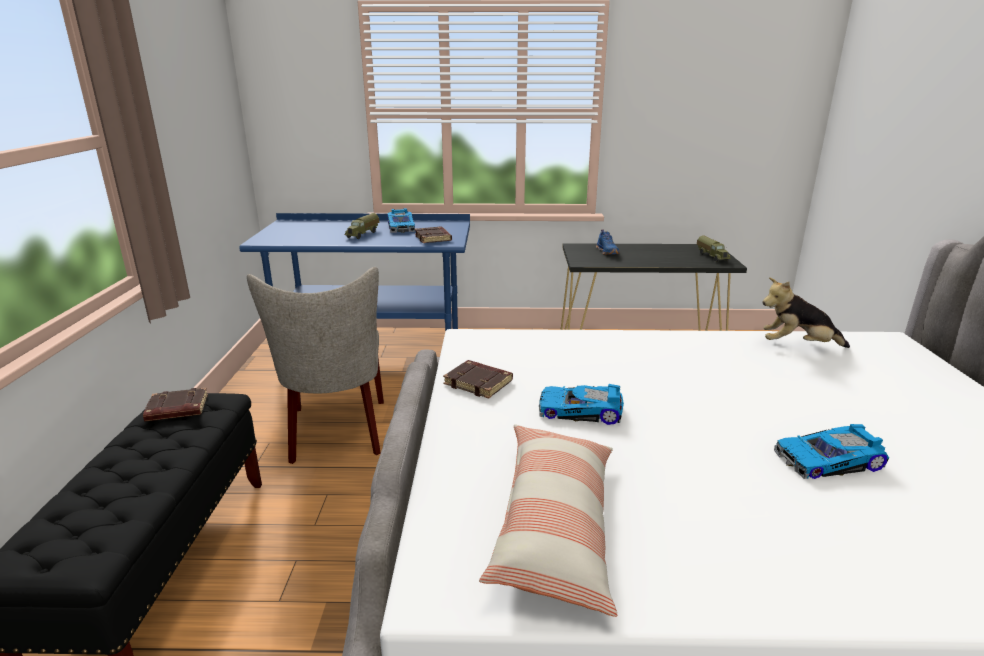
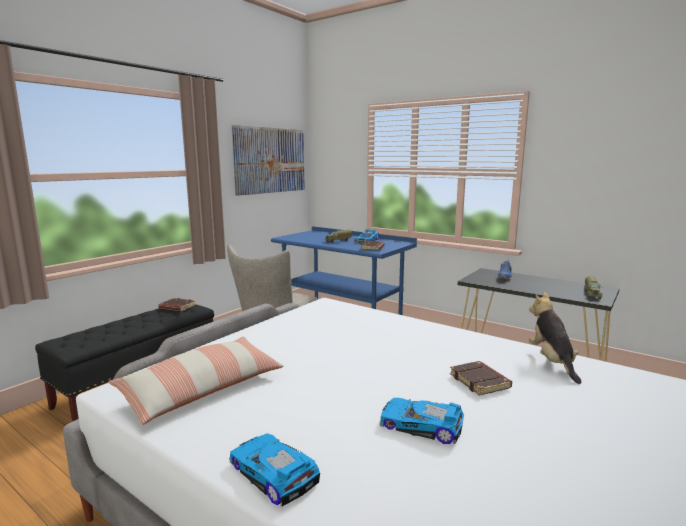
camera: 35 degrees right, 10 degrees down
(199, 102) = (270, 160): none -> picture
(479, 383) = (290, 323): brown book -> brown book (480, 382)
(580, 411) = (315, 350): toy car -> toy car (272, 474)
(797, 345) = (552, 362): plush toy -> plush toy turned 45 degrees clockwise

